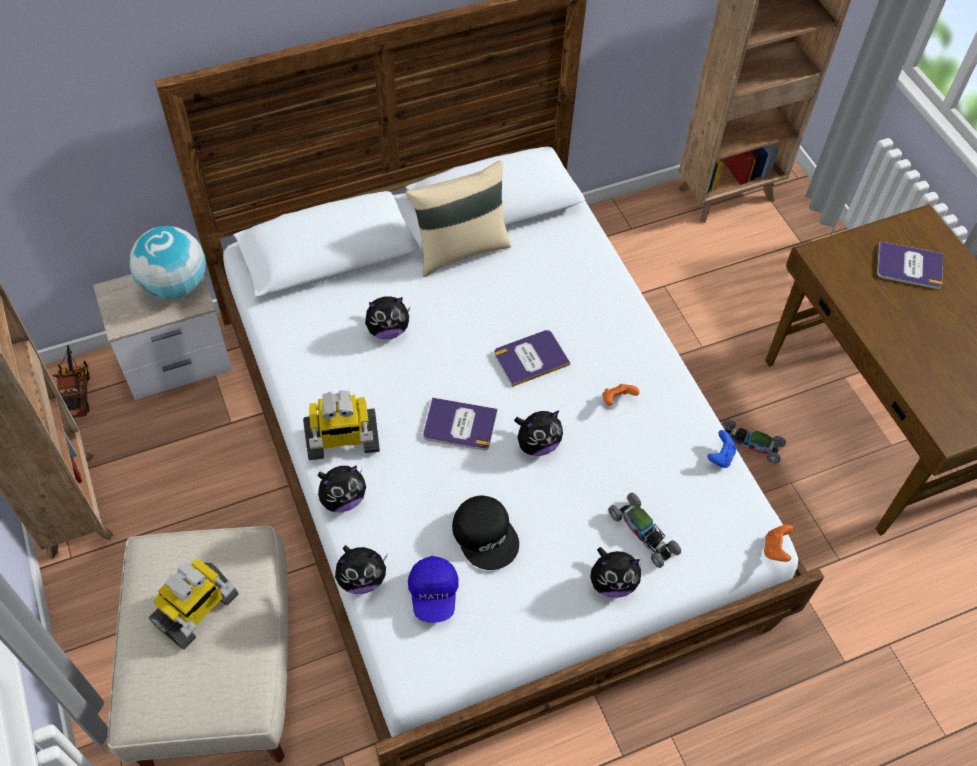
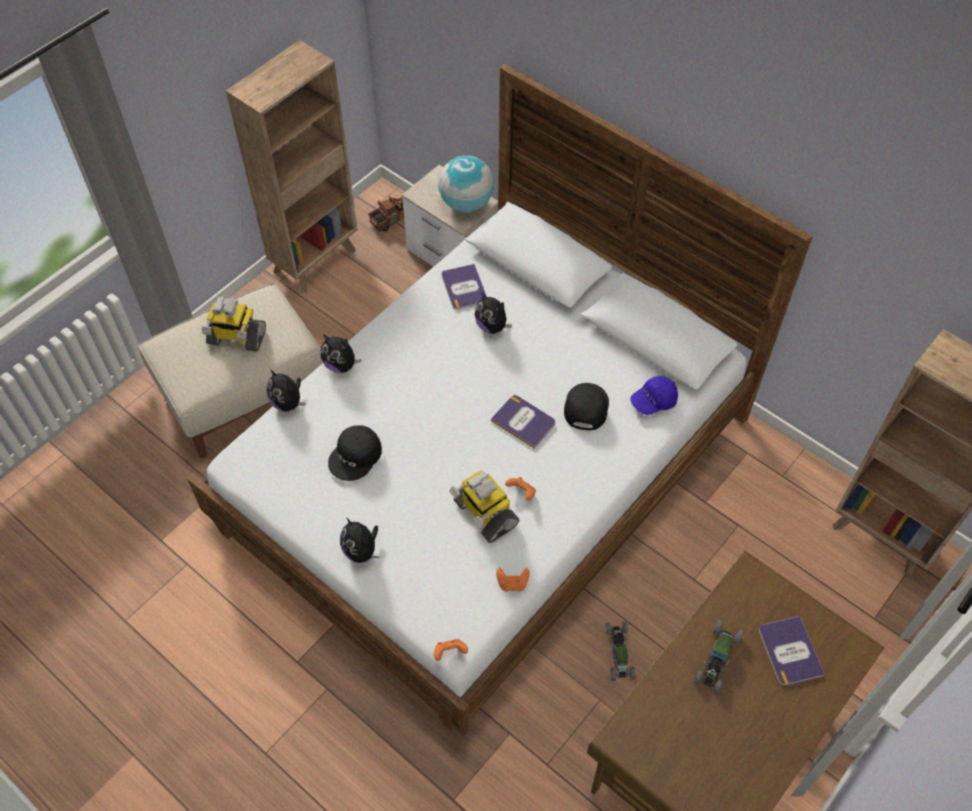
camera: 65 degrees right, 0 degrees up
(342, 441) = (384, 343): toy robot -> toy robot (484, 514)
(433, 594) = (295, 446): blue cap -> blue cap (653, 401)
(460, 249) = (595, 335): beige pillow -> none
(460, 425) = (437, 403): book -> book (464, 287)
(537, 444) = (450, 457): plush toy -> none
(544, 299) = (585, 407): none -> black cap
(643, 533) = (412, 555): toy car -> toy car (717, 658)
(720, 457) = (512, 583): blue game controller -> orange game controller

